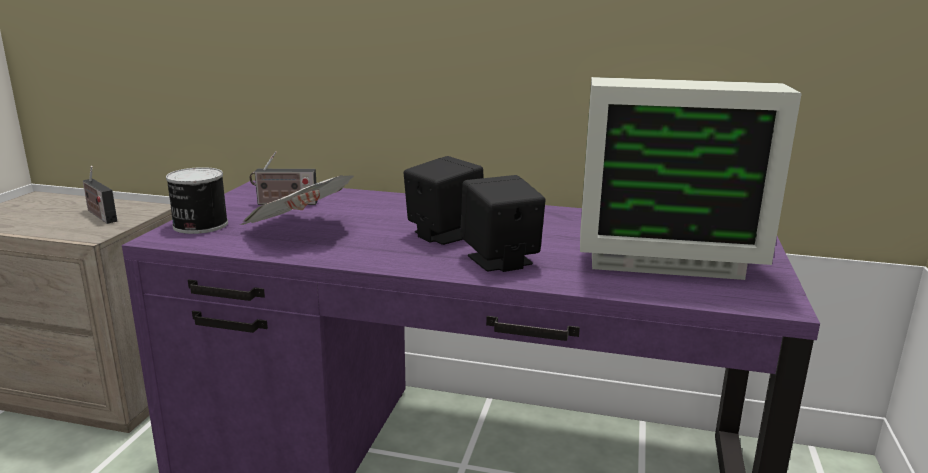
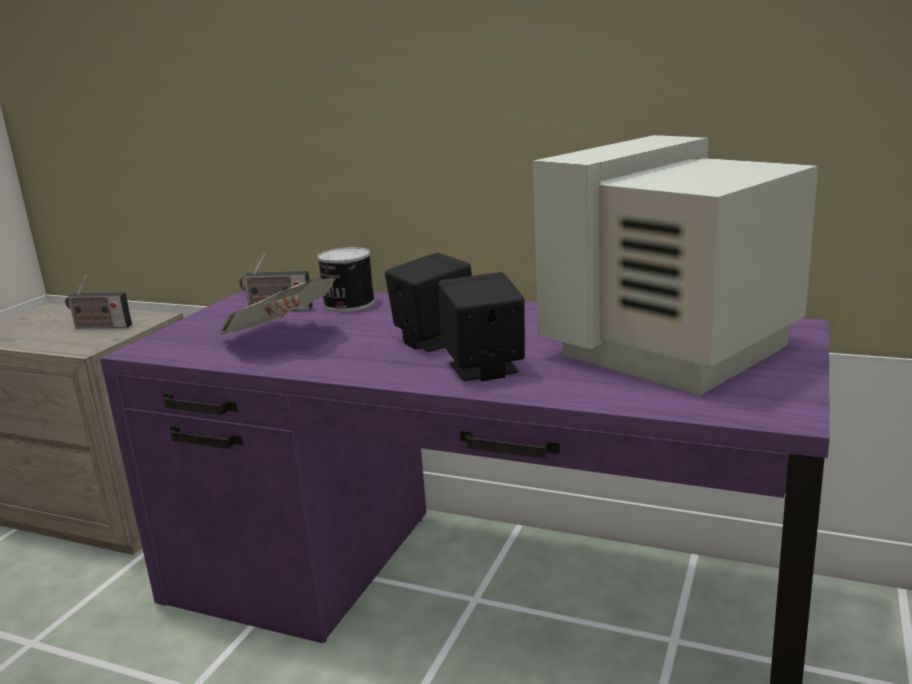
camera: 10 degrees right, 0 degrees up
(100, 215) = (100, 326): radio -> radio turned 45 degrees counterclockwise
(199, 225) = (182, 335): can -> can (348, 304)
(659, 247) = (675, 350): monitor -> monitor turned 120 degrees clockwise

